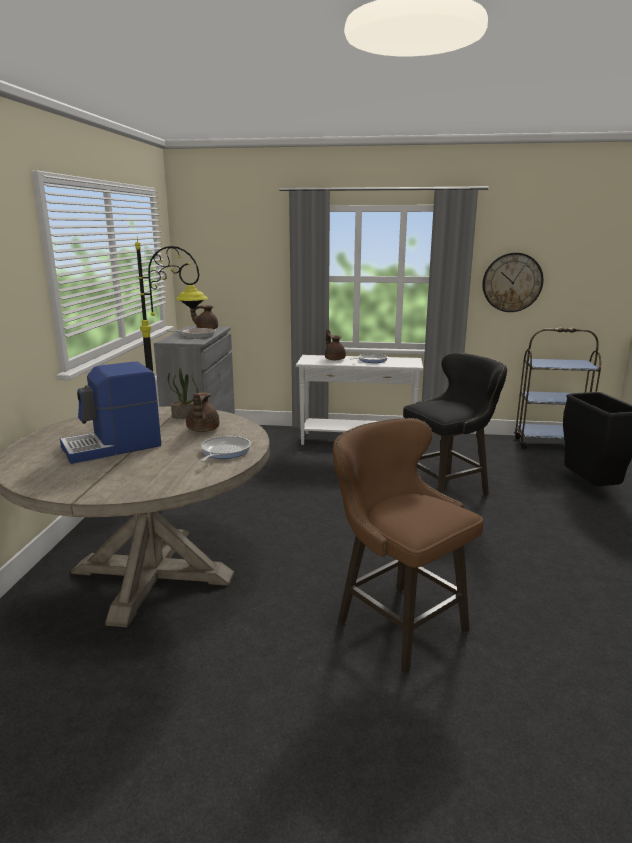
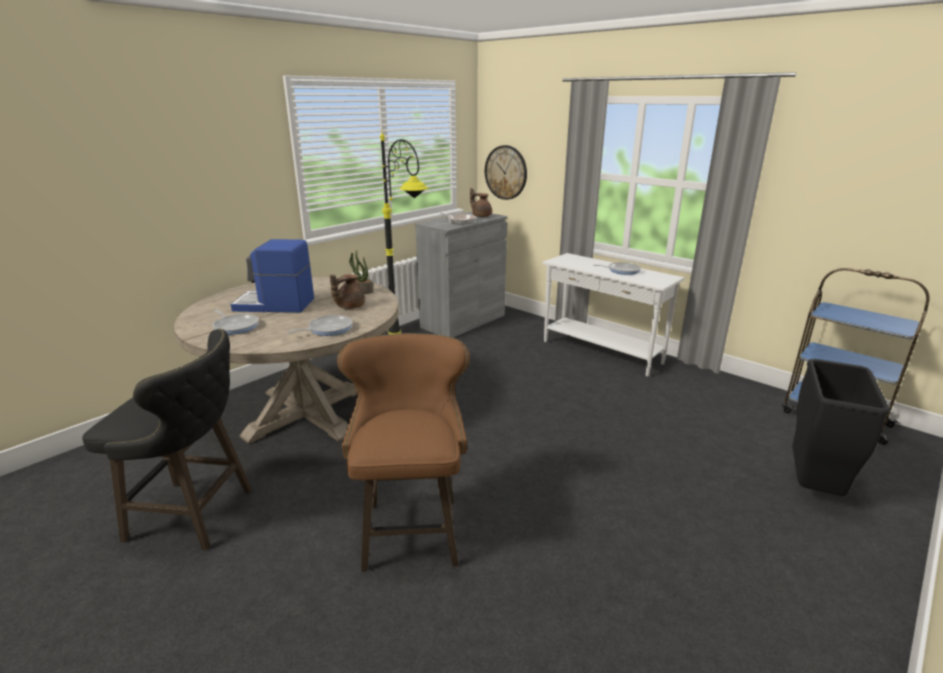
camera: 35 degrees right, 5 degrees up
(111, 475) = (235, 326): none -> frying pan
(334, 359) = (588, 262): brown teapot -> none
(447, 488) = (628, 427): black stool -> black stool (196, 514)
(512, 282) = (821, 200): wall clock -> wall clock (506, 172)

